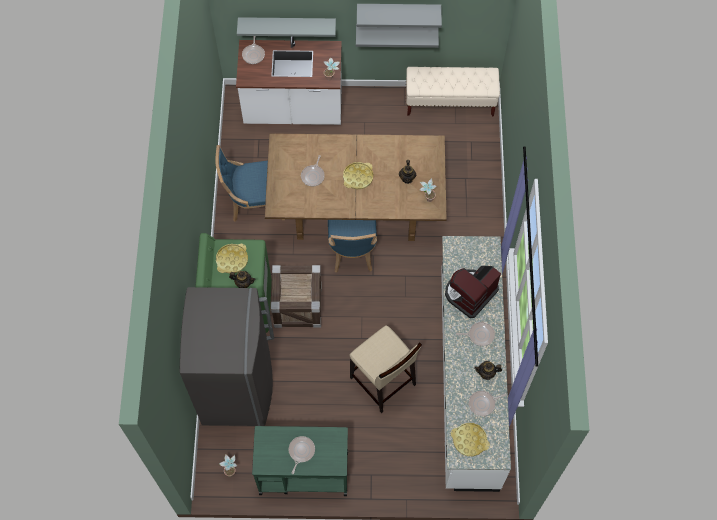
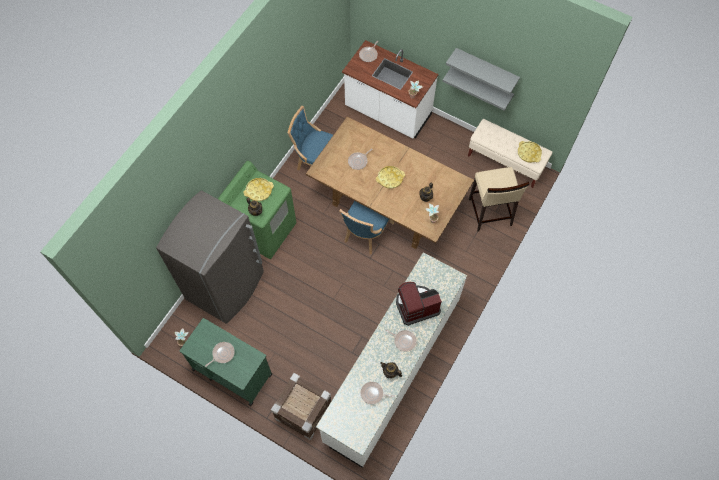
camera: 30 degrees right, 0 degrees up
(287, 24) = (402, 42): grey shelf -> none
(298, 306) = (303, 252): crate -> crate (303, 411)
(383, 382) = (328, 338): beige stool -> beige stool (489, 212)
(469, 440) = (345, 415): yellow tray -> yellow tray (529, 153)

